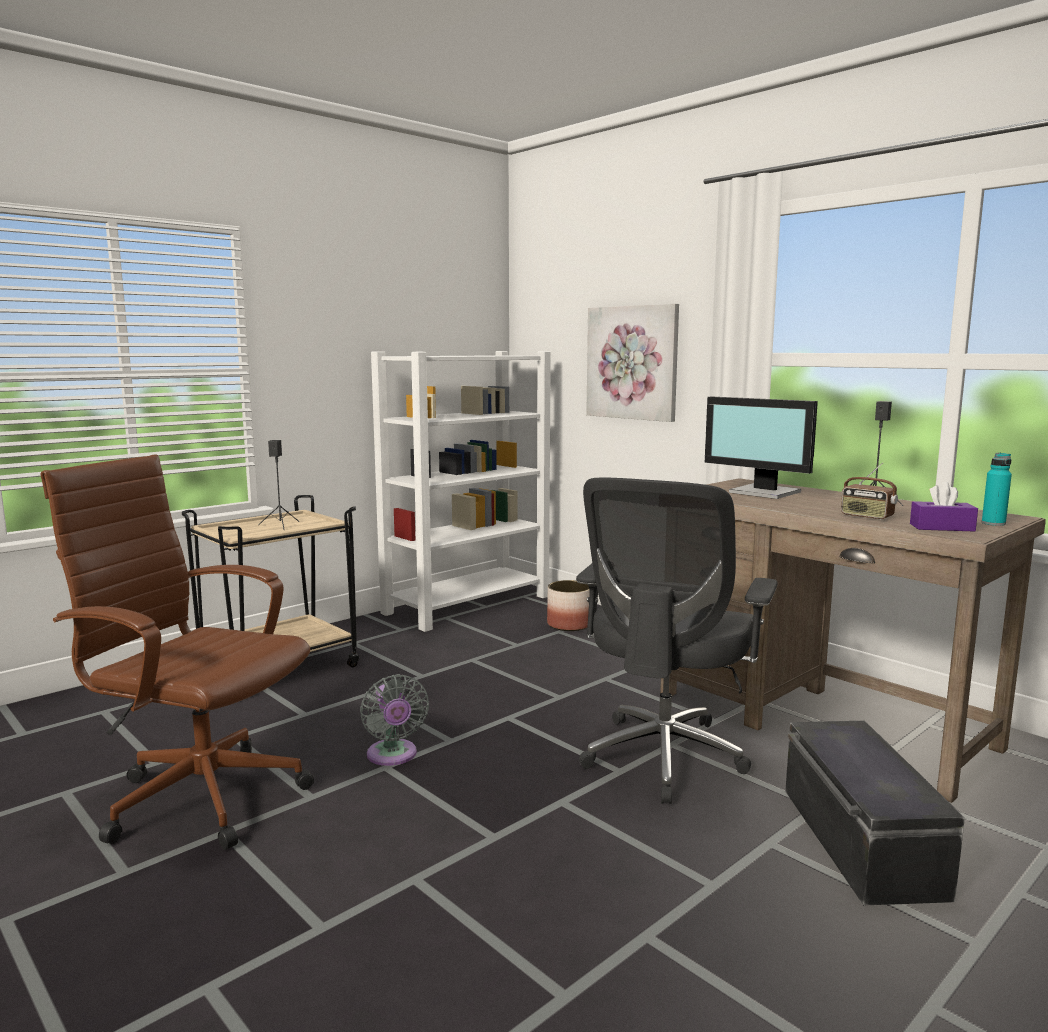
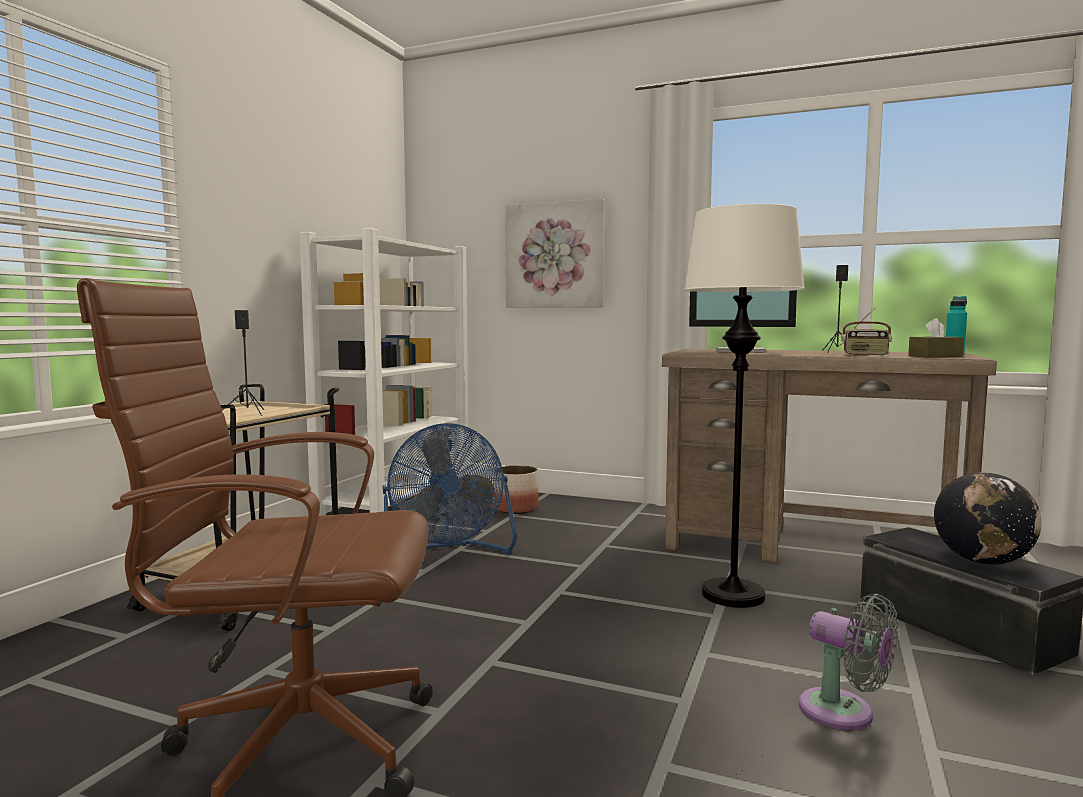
camera: 25 degrees left, 5 degrees down
(393, 756) = (485, 649): grey fan -> grey fan (844, 713)
(452, 662) = (440, 553): none -> blue fan
(663, 754) = (732, 595): office chair -> white floor lamp
(872, 775) = (983, 561): none -> globe
(942, 527) = (935, 356): purple tissue box -> brown tissue box

